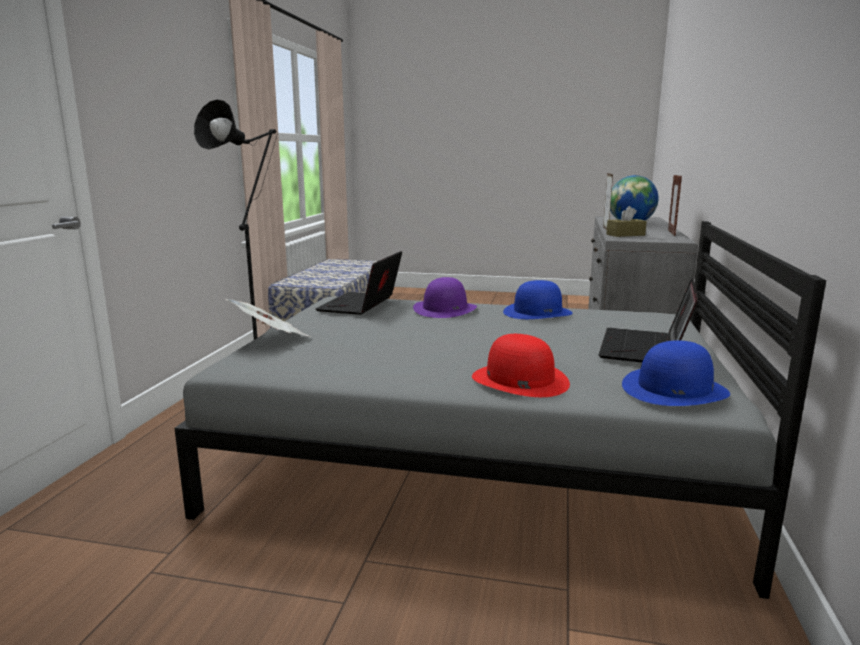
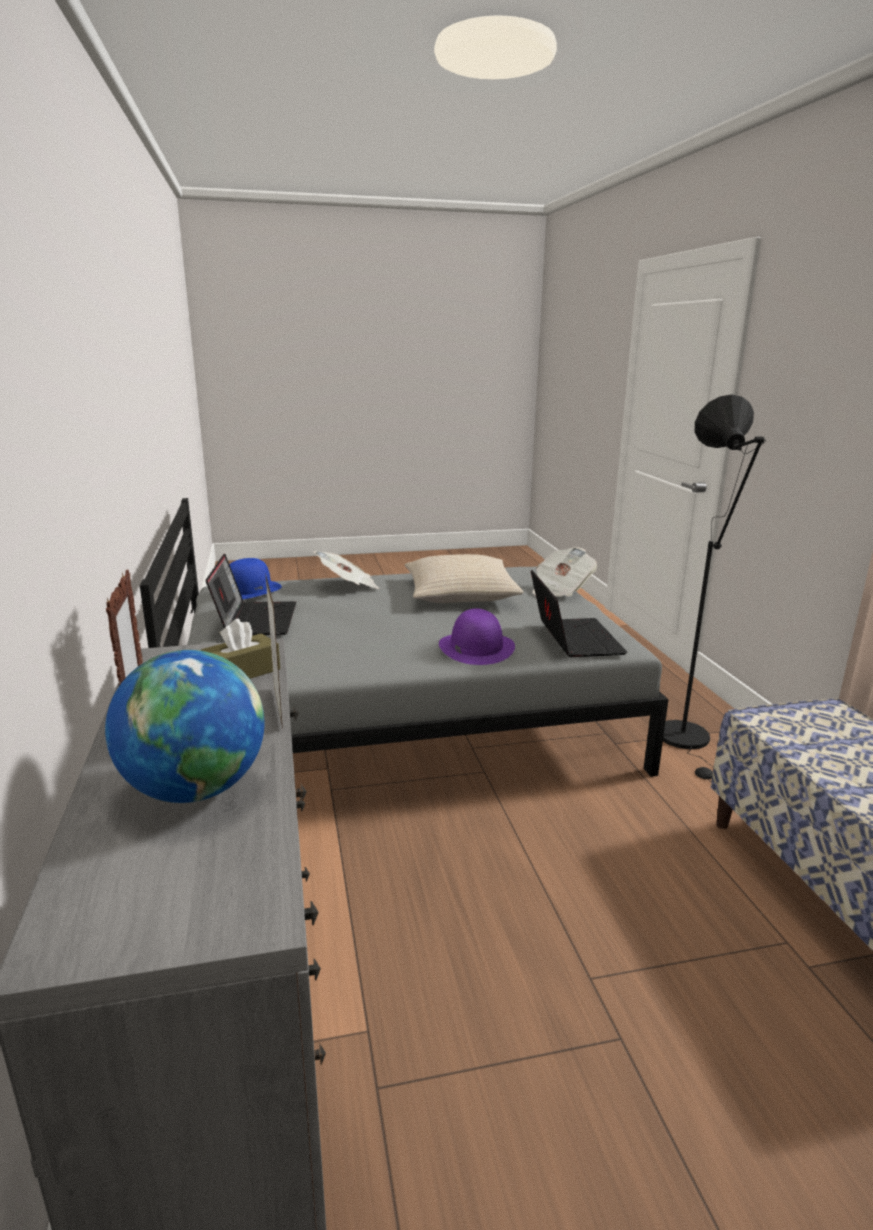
camera: 155 degrees right, 5 degrees up
(385, 352) = (460, 593): none -> beige pillow
(519, 380) = (348, 586): red hat -> newspaper
(537, 312) = (368, 660): blue hat -> none

